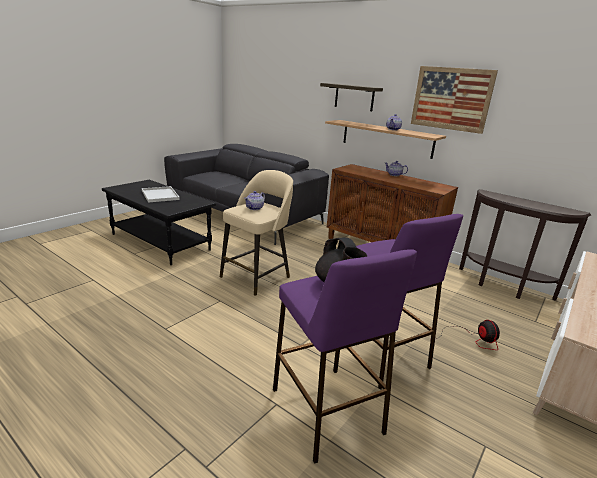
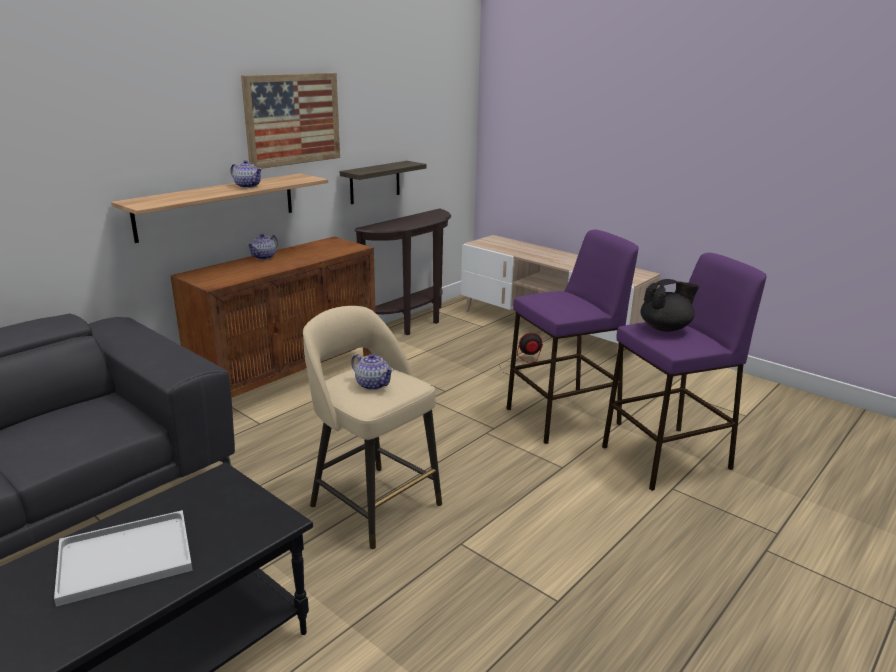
camera: 85 degrees left, 0 degrees up
(354, 97) = (132, 148): shelf -> shelf (375, 182)

